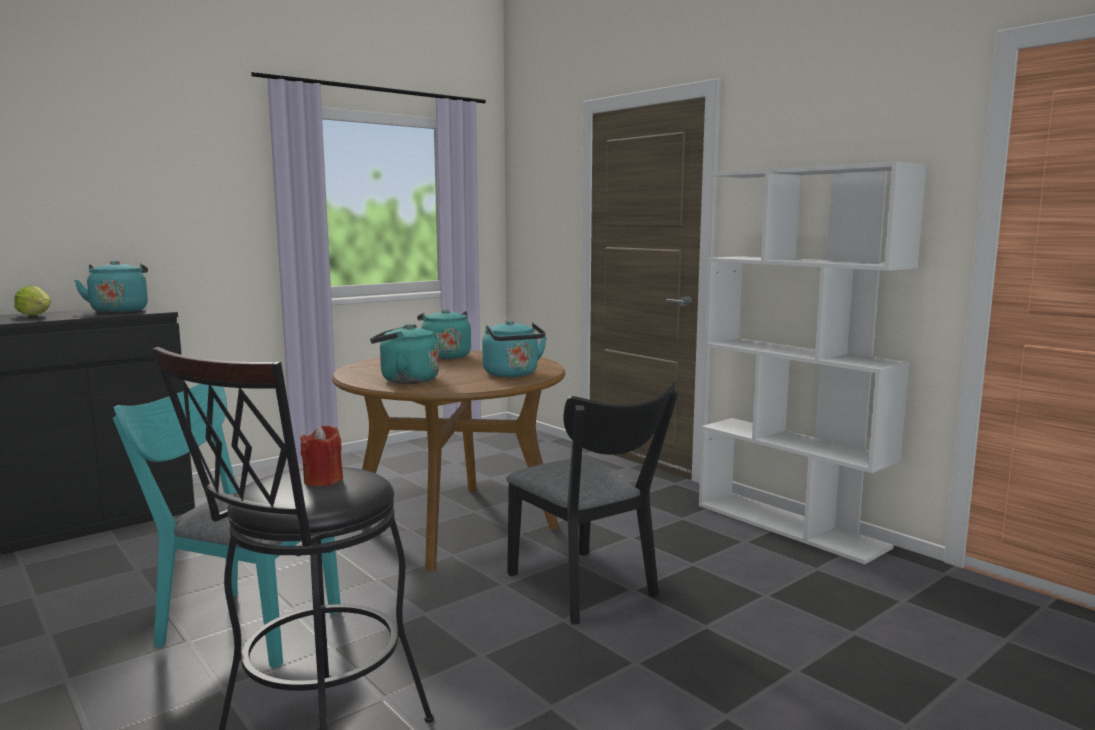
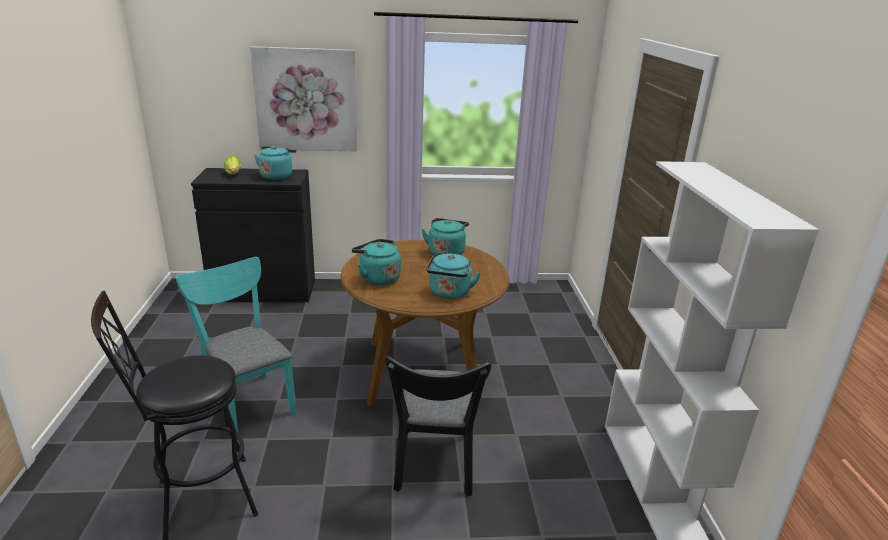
camera: 35 degrees right, 15 degrees up
(148, 197) = (306, 100): none -> picture
(323, 480) = (191, 376): red candle -> none

